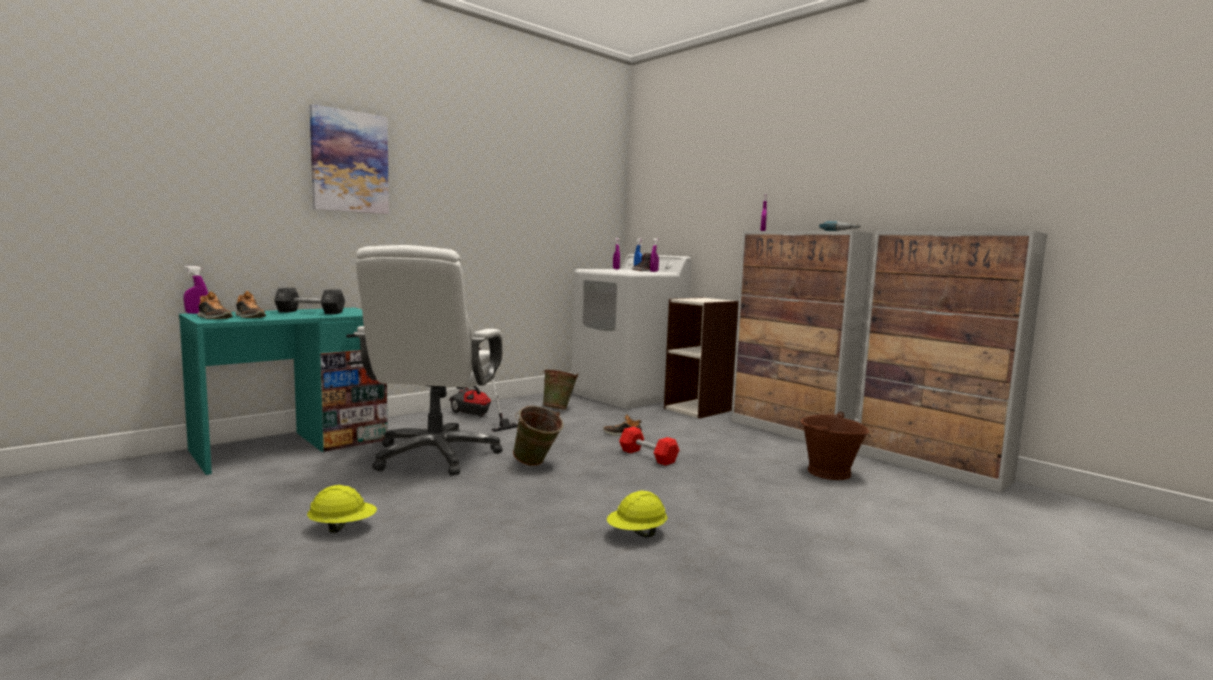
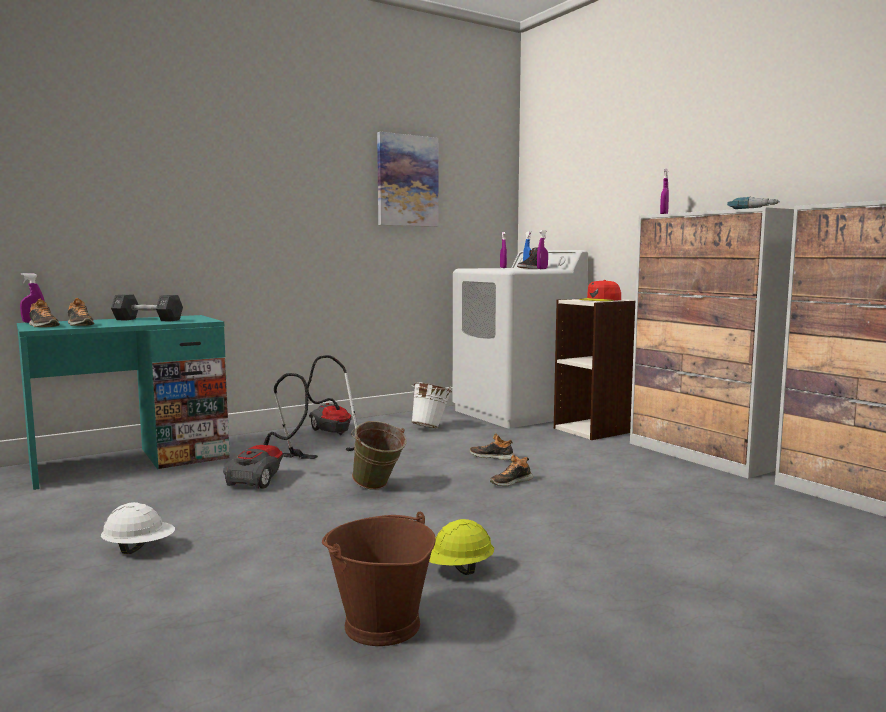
camera: 10 degrees right, 0 degrees up
(343, 528) = (139, 549): yellow hard hat -> white hard hat
(350, 162) = (193, 158): picture -> picture (407, 181)
(435, 455) = (272, 475): white office chair -> vacuum cleaner
(559, 409) = (431, 428): green bucket -> white bucket
(648, 456) = (510, 482): red dumbbell -> shoe
(706, 300) = (600, 300): none -> red cap
(828, 472) = (729, 507): brown bucket -> brown bucket (381, 626)

